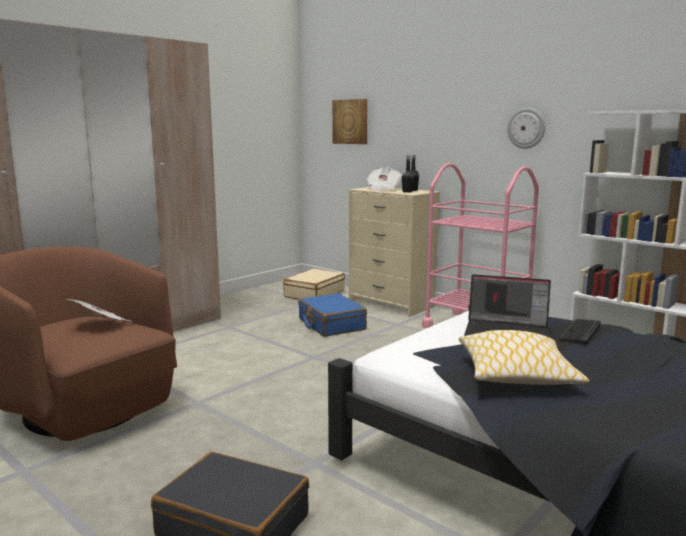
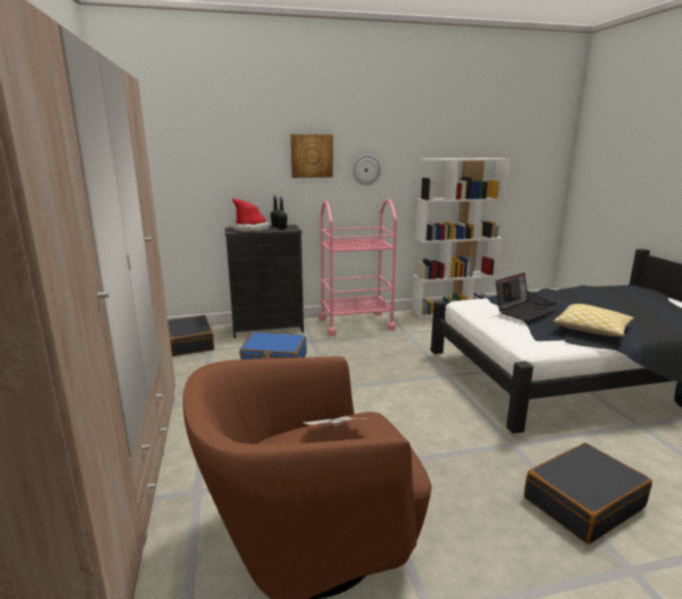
camera: 55 degrees left, 5 degrees up
(314, 294) = (190, 343): beige suitcase -> black suitcase
(350, 121) = (184, 166): picture -> picture (311, 156)
(383, 189) = (251, 229): newspaper -> hat
(390, 304) = (267, 328): beige dresser -> black dresser

